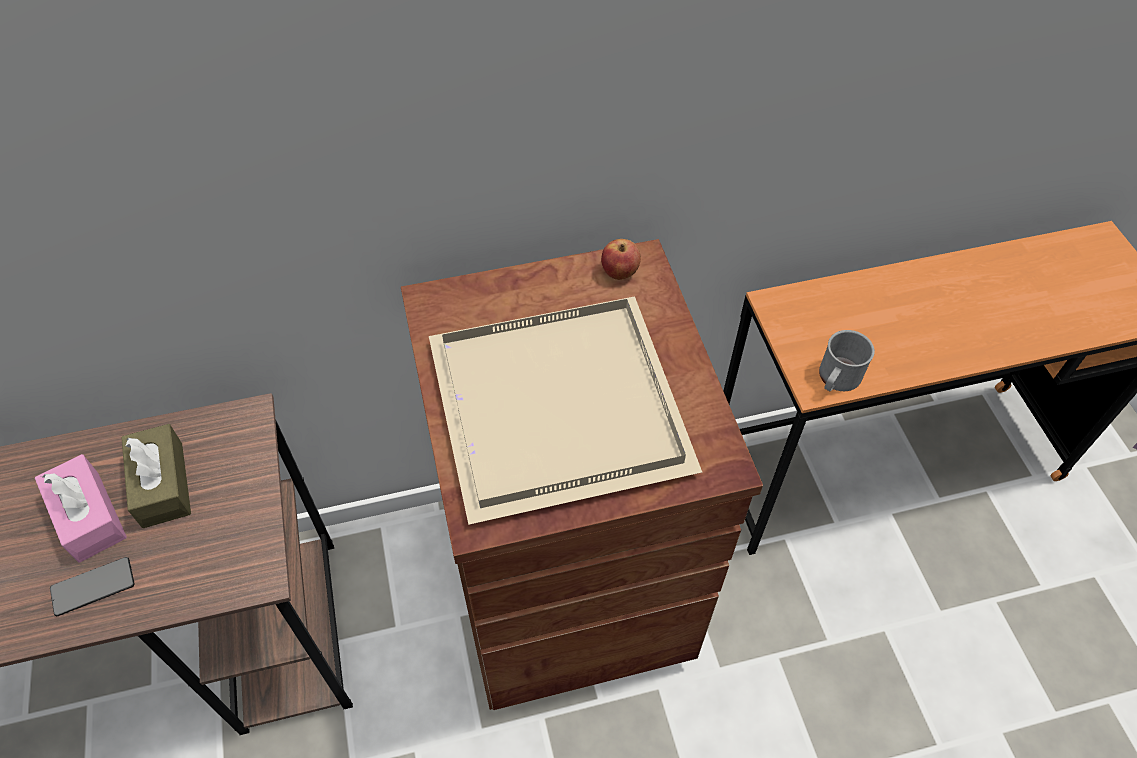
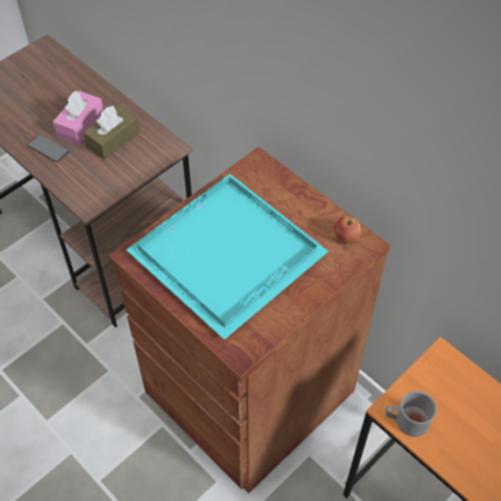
camera: 60 degrees right, 0 degrees up
(553, 404) = (227, 251): beige tray -> turquoise tray

